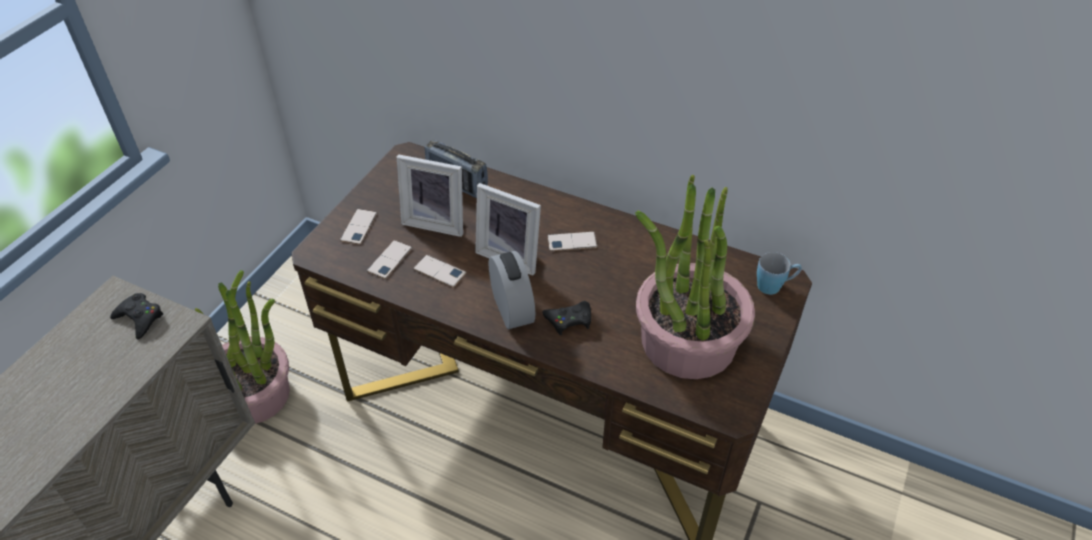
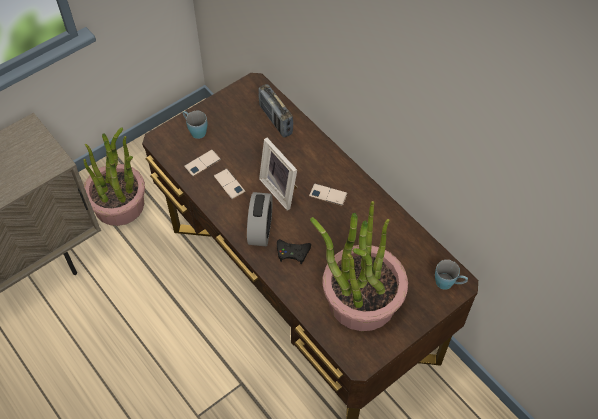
camera: 25 degrees right, 10 degrees up
(140, 318) = (36, 149): black game controller -> none
(359, 227) = (195, 130): phone -> blue mug
(436, 221) = (246, 145): picture frame -> none

